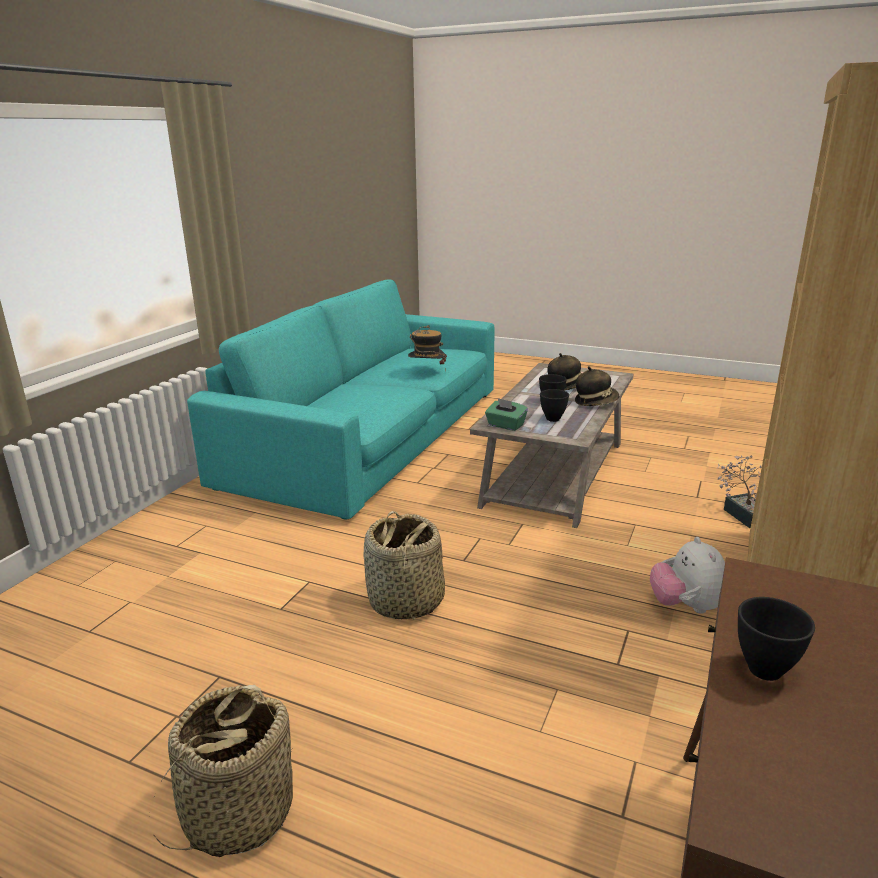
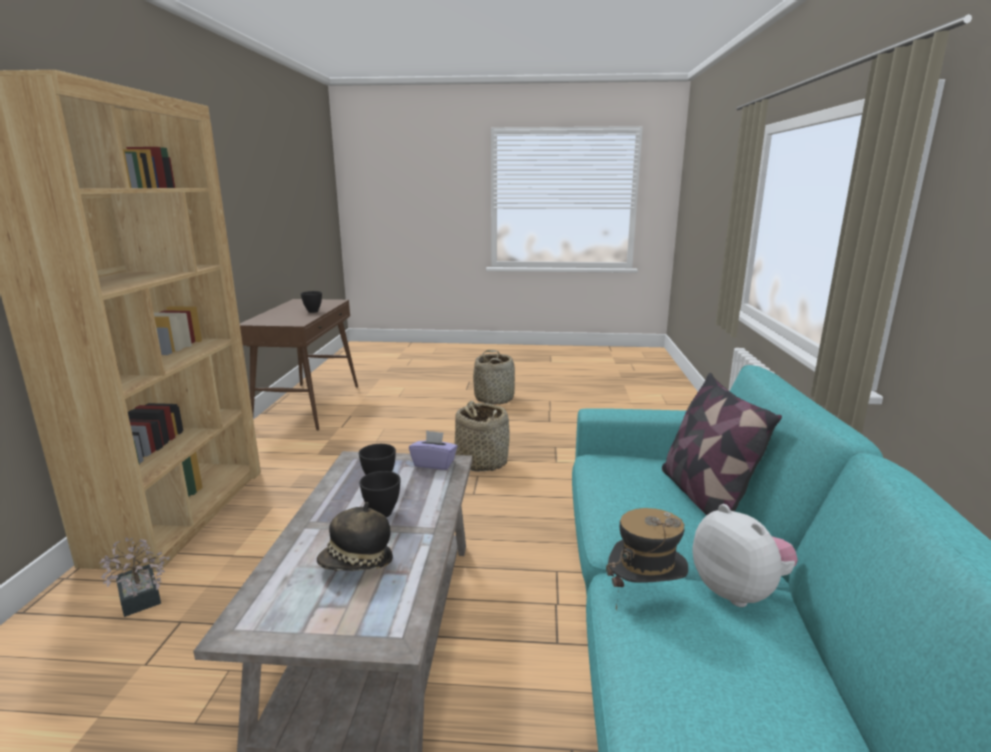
camera: 160 degrees right, 5 degrees down
(324, 402) = (703, 496): none -> pillow
(505, 425) = (434, 464): green tissue box -> purple tissue box
(596, 402) = (314, 525): hat -> none
(686, 606) = (279, 489): plush toy -> plush toy (738, 591)

